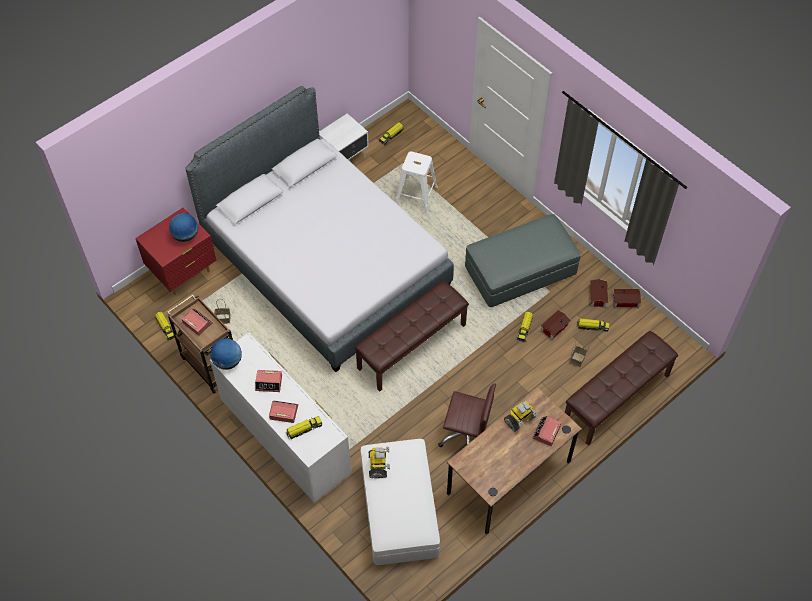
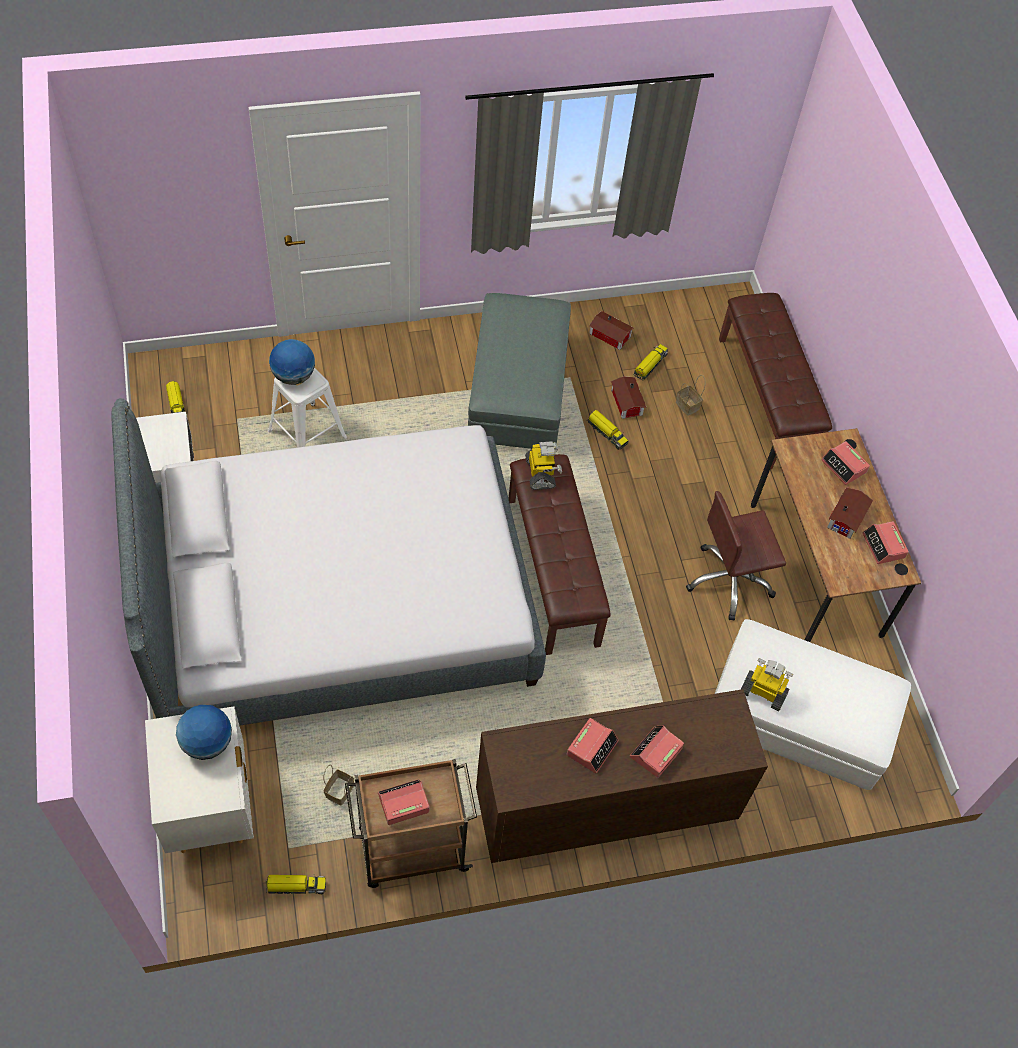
camera: 65 degrees left, 0 degrees up
(183, 273) = (210, 809): red nightstand -> white nightstand
(228, 361) = (518, 787): globe -> globe (294, 376)
(285, 437) = (604, 806): white dresser -> brown dresser
(304, 429) = (700, 740): toy truck -> none
(467, 436) = (729, 581): brown office chair -> brown office chair turned 150 degrees counterclockwise
(503, 476) = (883, 546): none -> alarm clock
(519, 419) = (810, 484): toy robot -> toy robot (541, 473)
(626, 301) = (636, 312): toy house -> toy house (848, 517)

